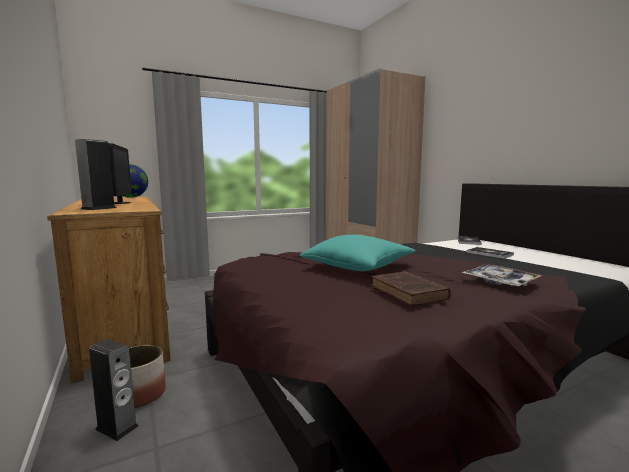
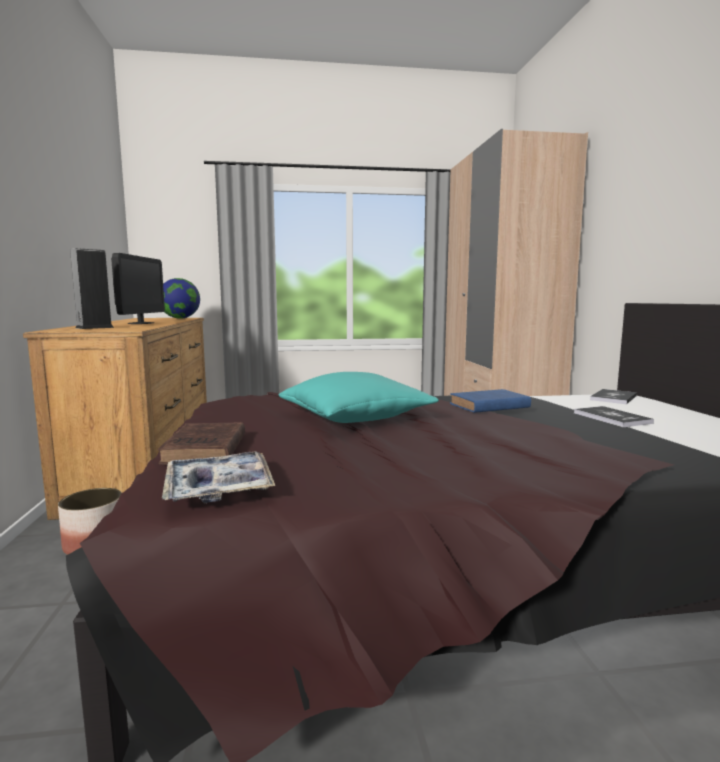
camera: 20 degrees right, 0 degrees up
(117, 427) = (47, 573): speaker -> none
(409, 293) = (351, 456): brown book -> brown book (204, 450)
(419, 252) = (487, 406): none -> blue book
(500, 282) = (521, 457): tray -> tray (219, 487)

